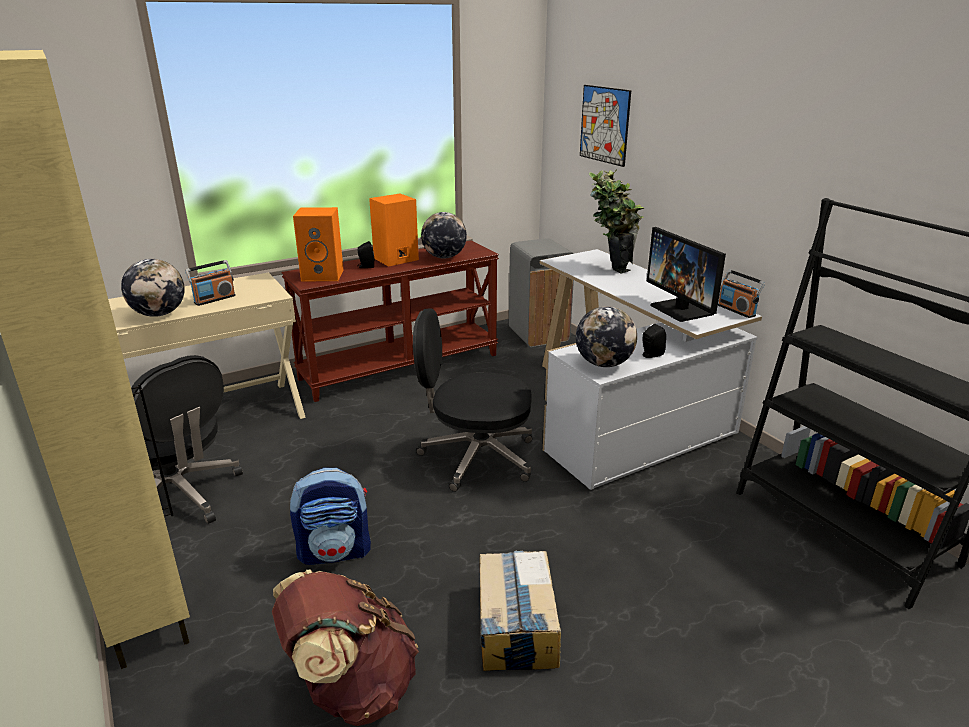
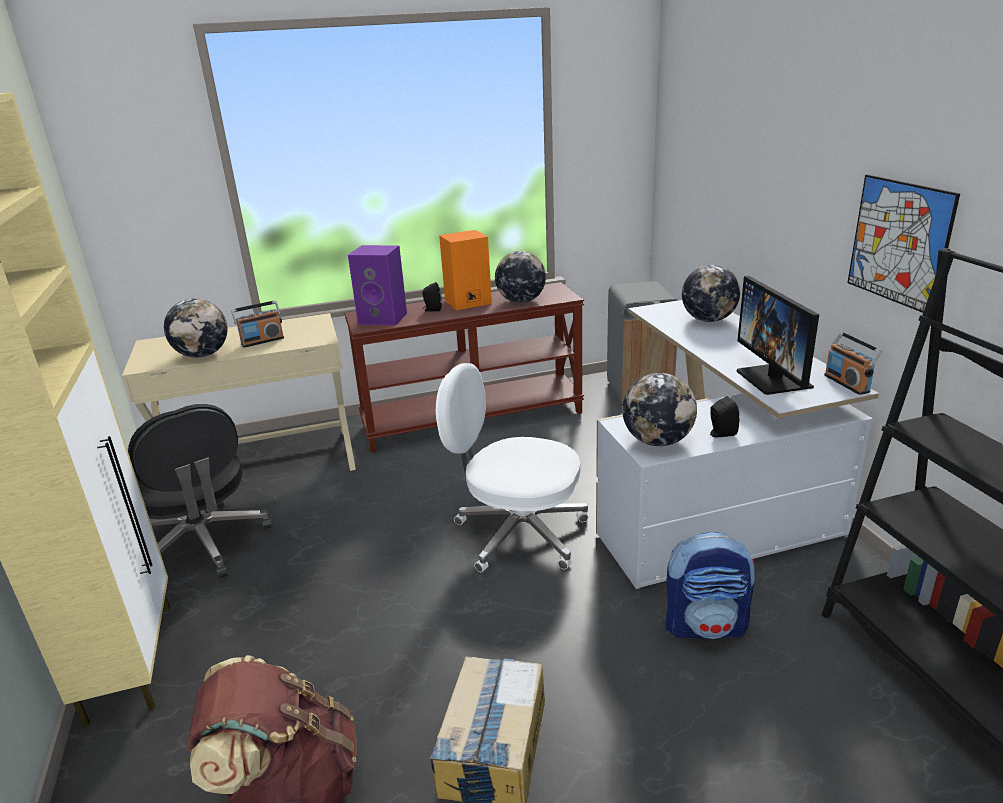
camera: 15 degrees right, 0 degrees up
(324, 275) = (384, 318): orange speaker -> purple speaker
(335, 551) = (331, 627): backpack -> backpack (706, 626)
(475, 457) = (517, 533): black office chair -> white office chair
(604, 125) = (714, 150): picture -> picture (899, 242)
(610, 267) = (708, 320): potted plant -> globe

